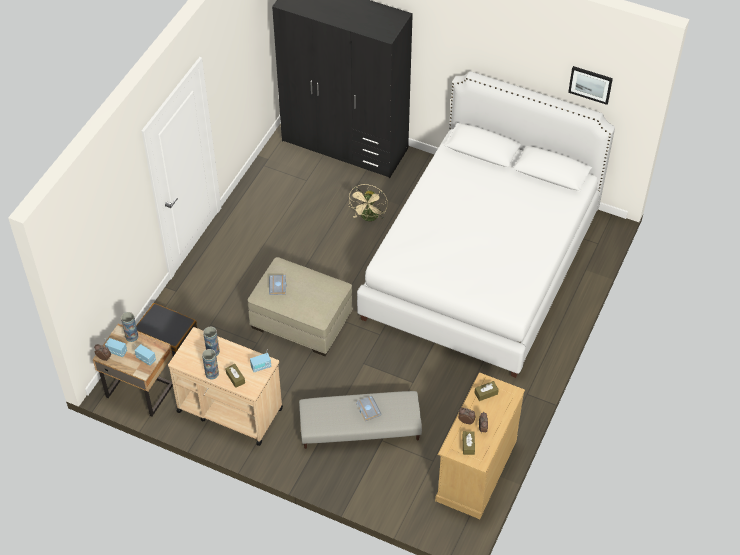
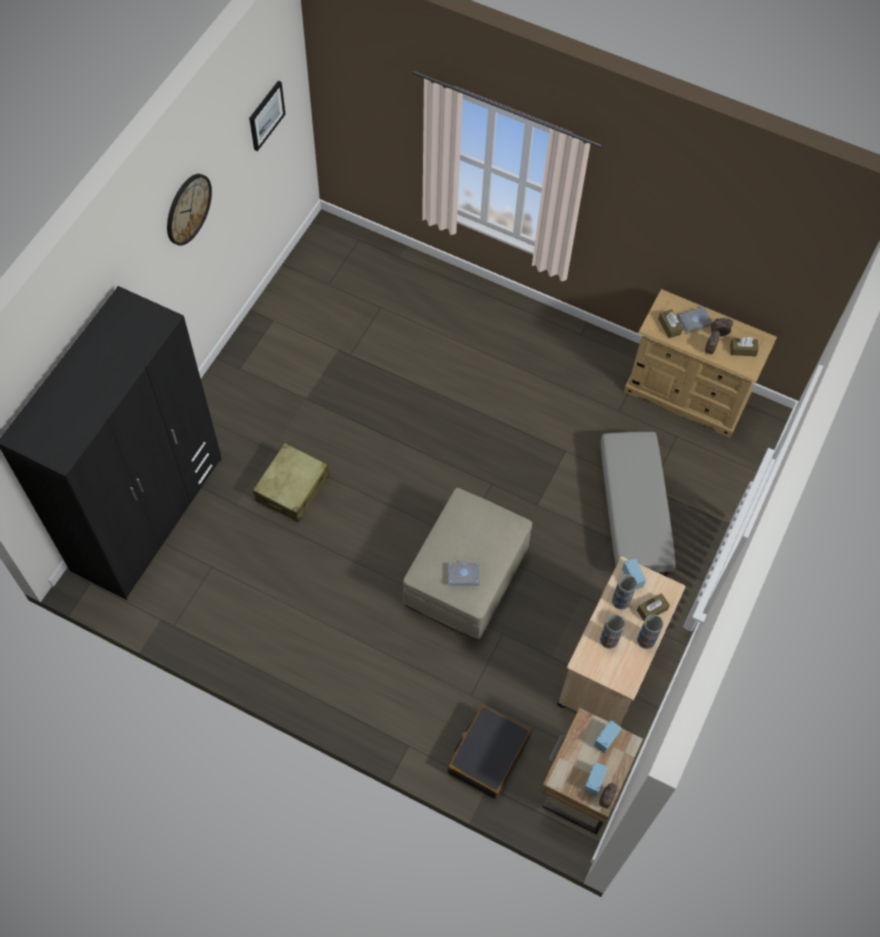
camera: 90 degrees left, 10 degrees up
(131, 336) = (567, 762): vase -> vase (621, 601)
(367, 409) = (634, 487): grey book -> grey book (694, 322)
(369, 218) = (293, 488): beige fan -> beige suitcase
(481, 265) = (384, 363): white bed -> none
(492, 48) = (188, 209): none -> wall clock

